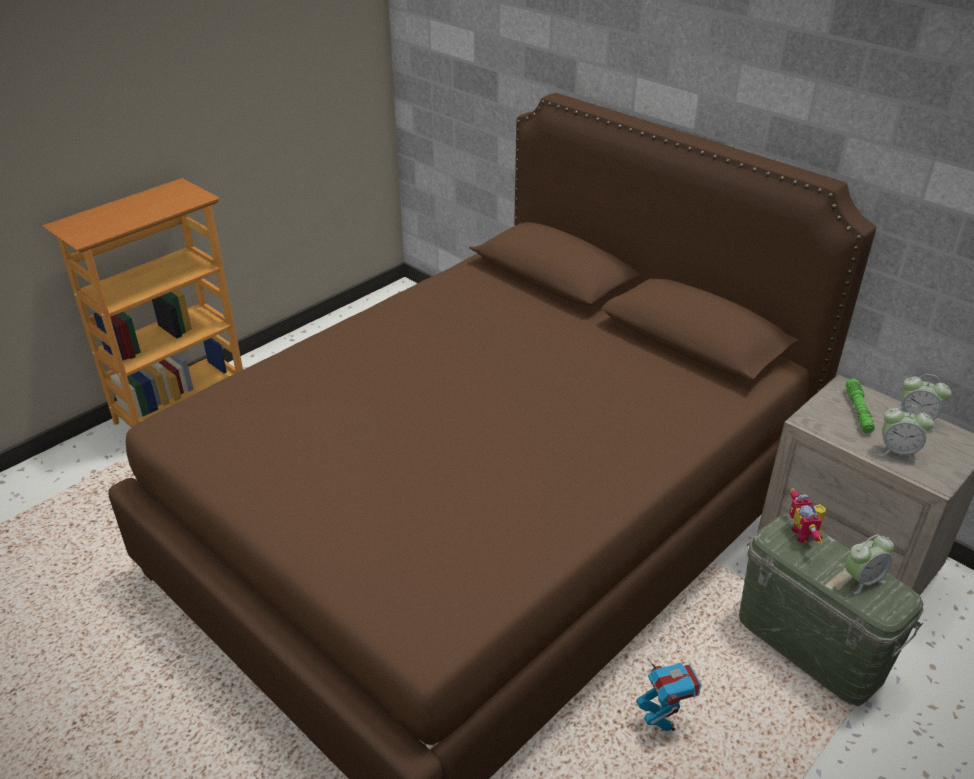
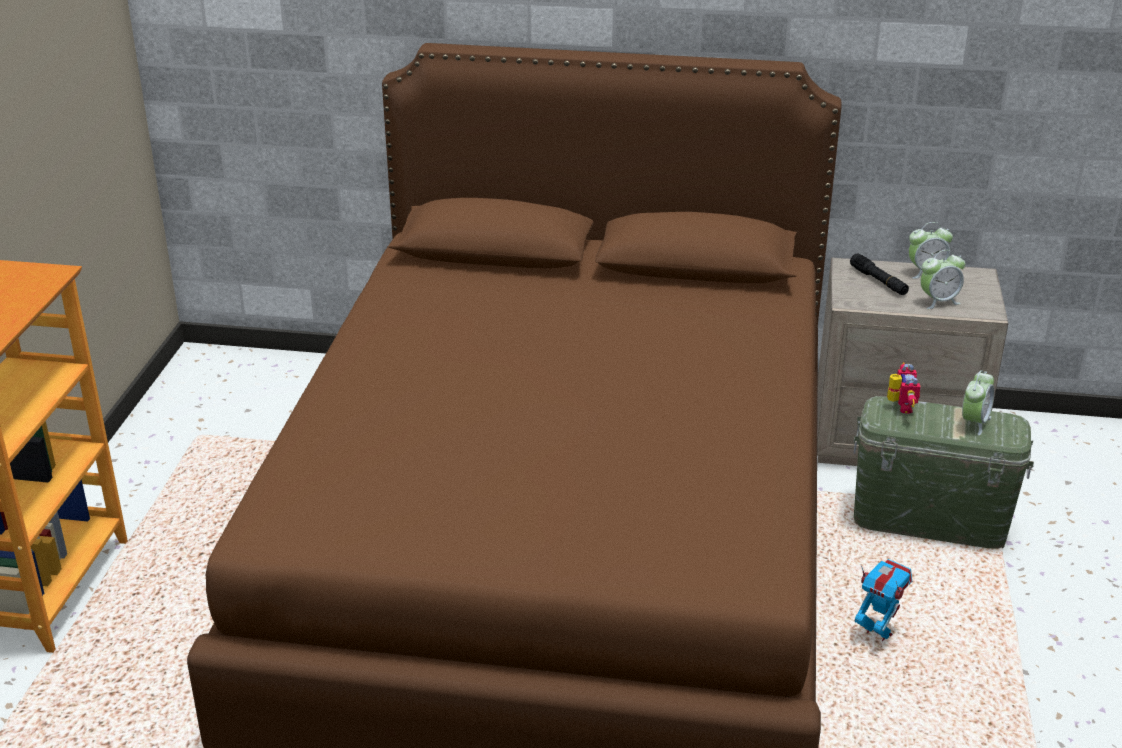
camera: 35 degrees left, 5 degrees down
(804, 534) = (900, 407): toy robot -> toy robot turned 135 degrees counterclockwise
(858, 411) = (878, 281): green flashlight -> black flashlight

